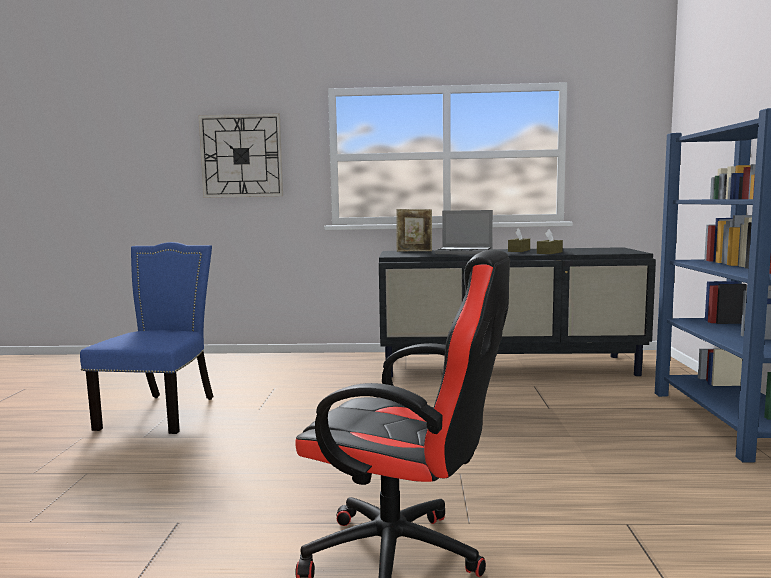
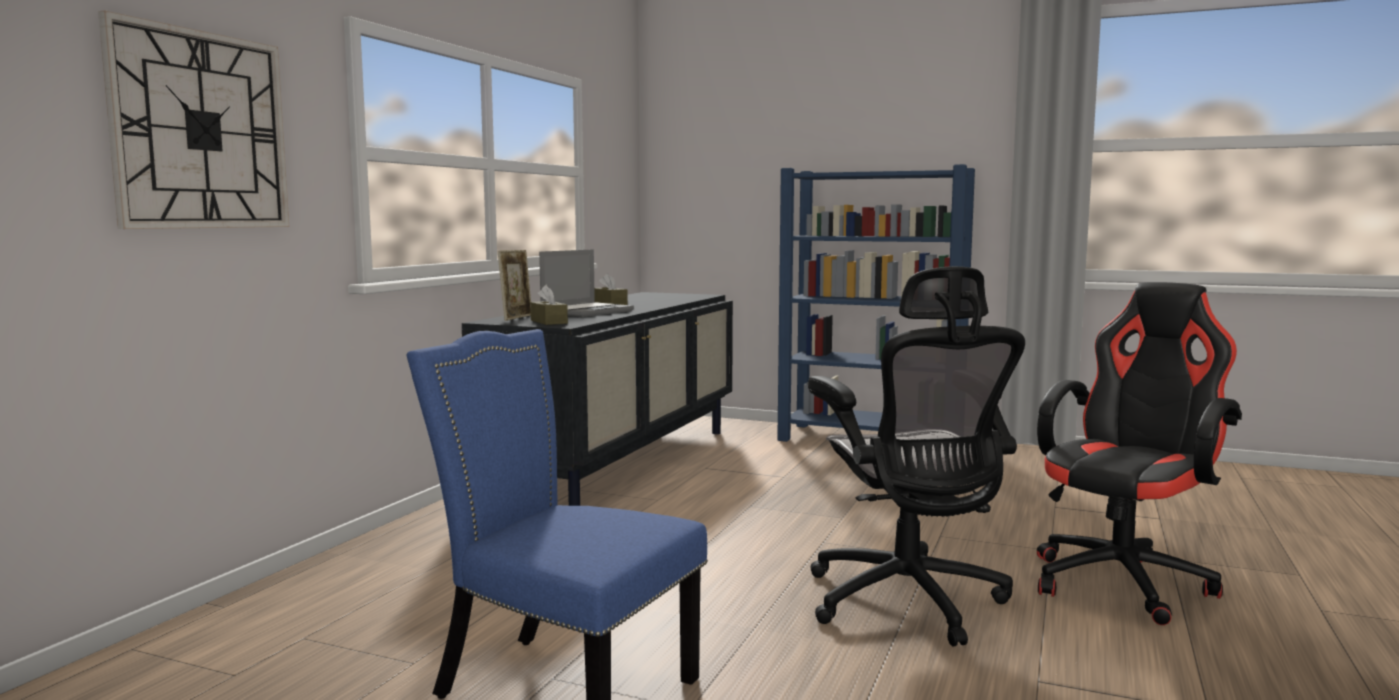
camera: 70 degrees left, 0 degrees up
(302, 471) = (906, 601): none -> office chair
(549, 253) = (658, 303): brown tissue box -> brown tissue box (549, 322)

